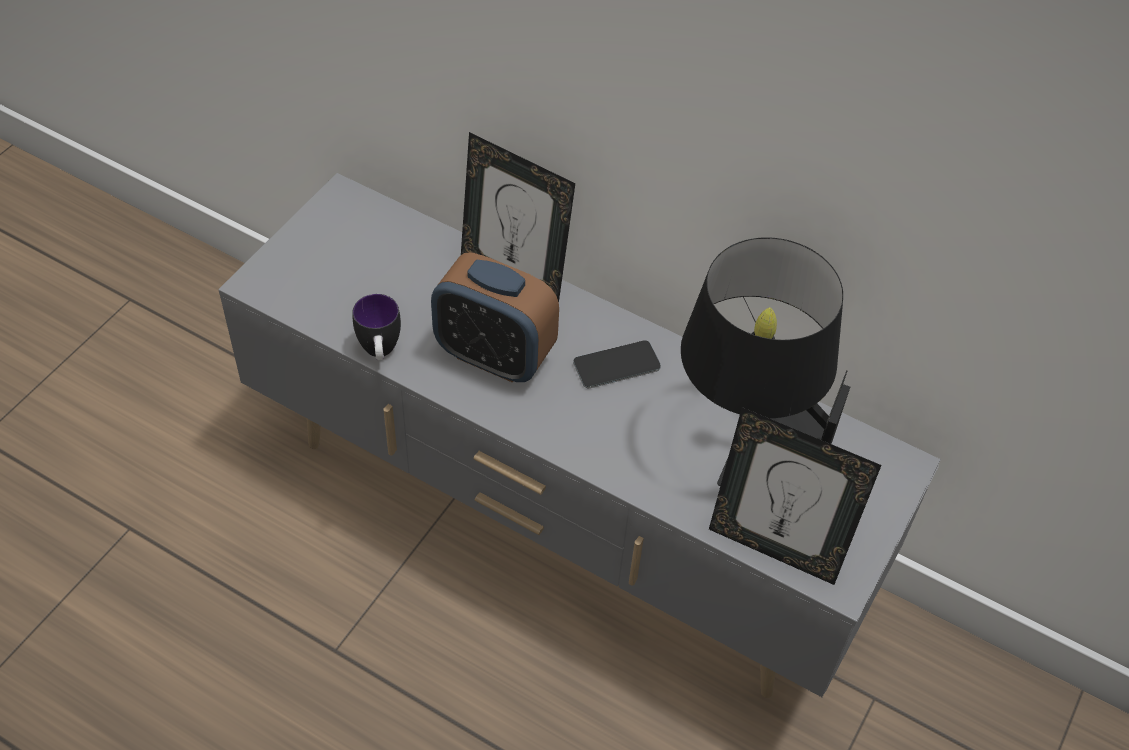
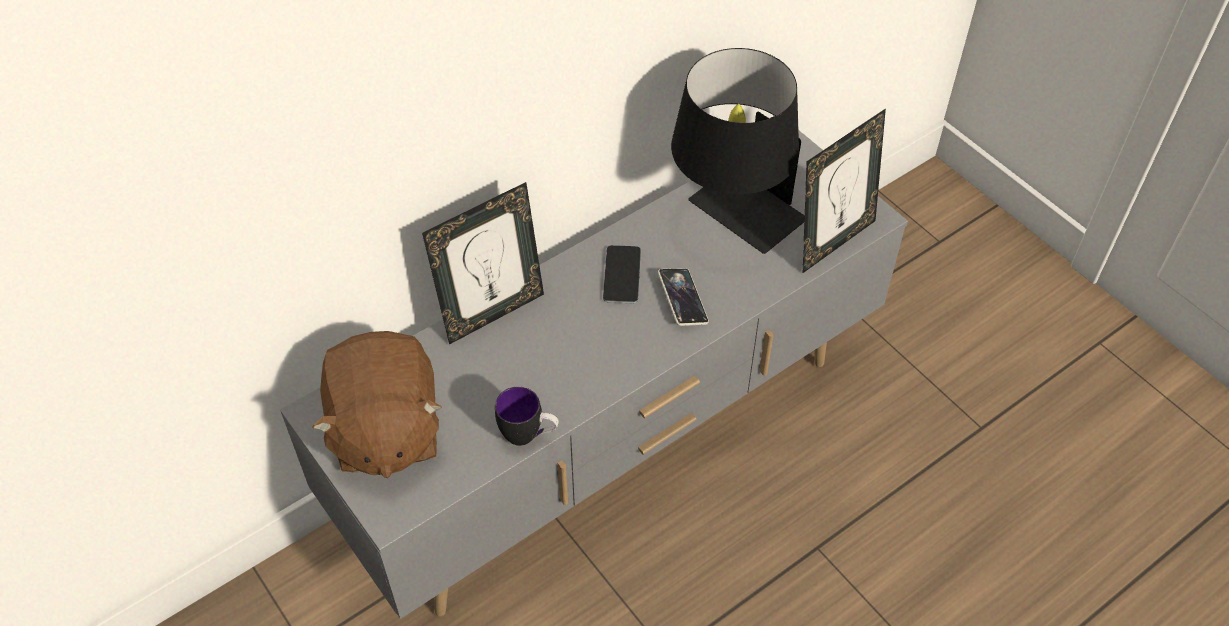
camera: 65 degrees left, 0 degrees up
(342, 249) = (385, 431): none -> brown plush toy
(494, 356) = (573, 353): alarm clock -> none
(610, 427) = (682, 300): none -> phone

